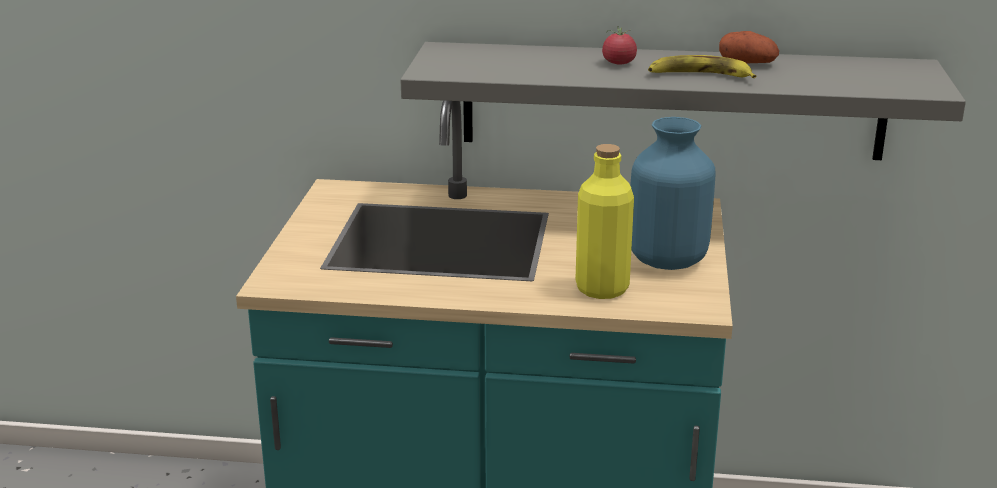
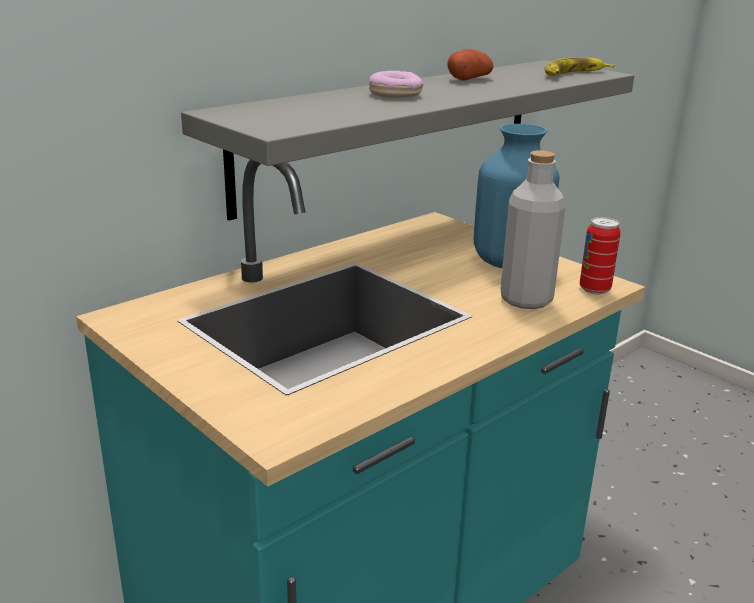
camera: 50 degrees left, 0 degrees up
(602, 288) = (526, 299): yellow bottle -> grey bottle
(618, 63) = (395, 94): tomato -> donut
(678, 307) = (594, 289): none -> can
(699, 76) = (472, 90): banana -> banana (574, 74)

